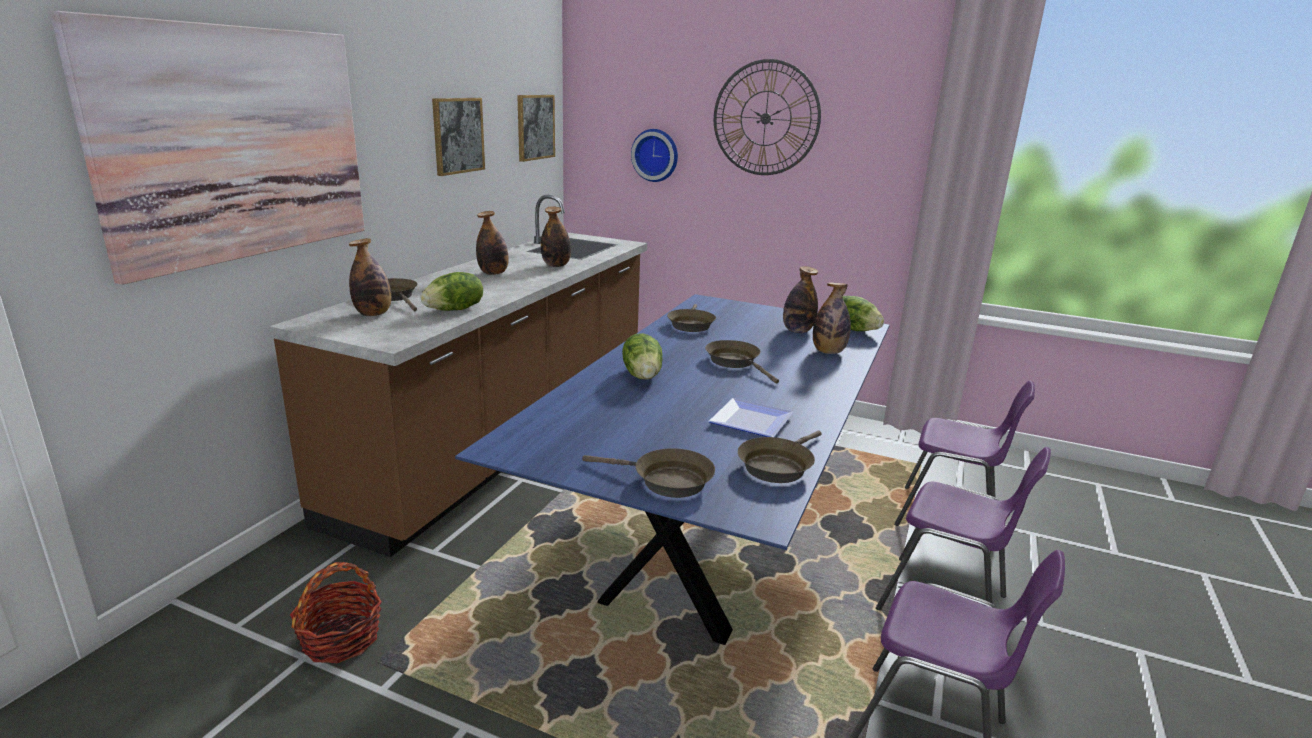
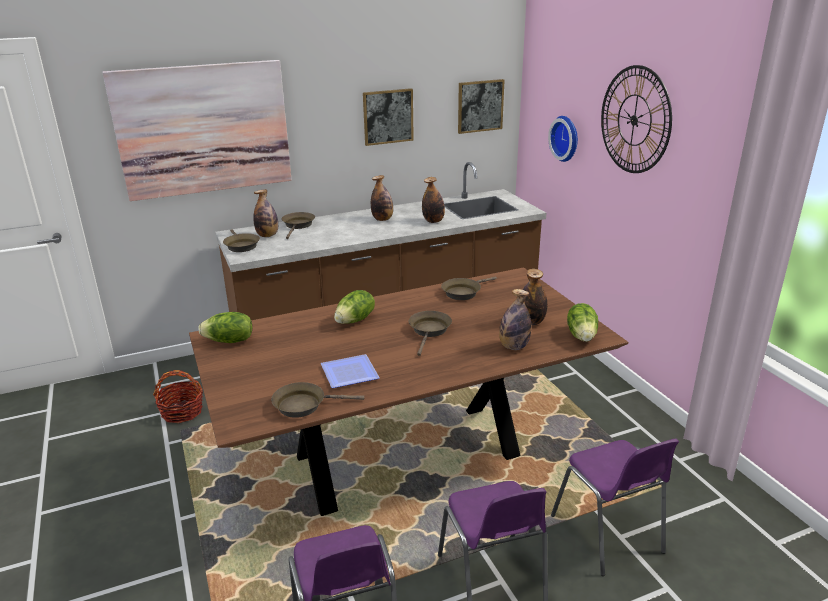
camera: 45 degrees right, 5 degrees up
(455, 310) = (308, 243): lettuce -> lettuce (229, 341)
(666, 481) = (239, 386): brown frying pan -> brown frying pan (241, 246)
(710, 541) = (406, 456): blue dining table -> brown dining table

